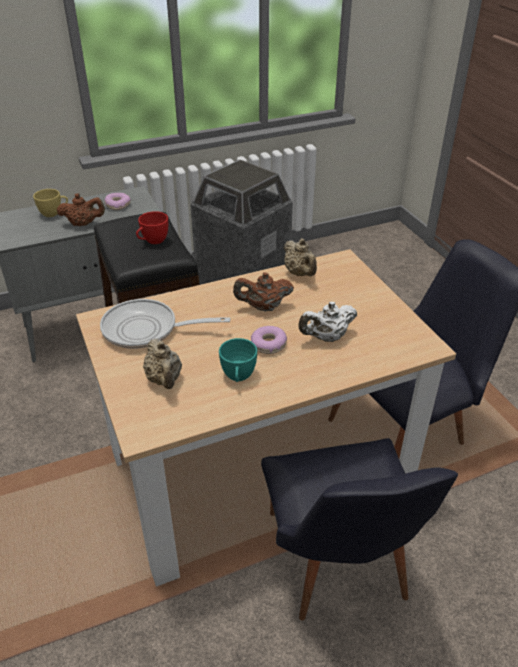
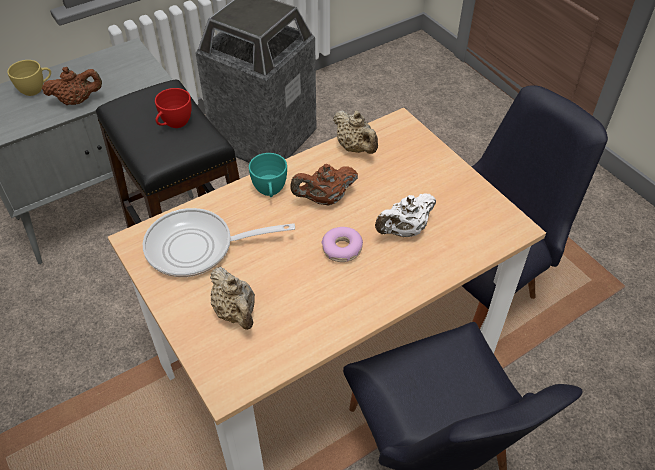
camera: 10 degrees left, 10 degrees up
(118, 205) = (112, 69): donut -> none
(238, 377) = (318, 297): turquoise cup -> turquoise cup (270, 192)

